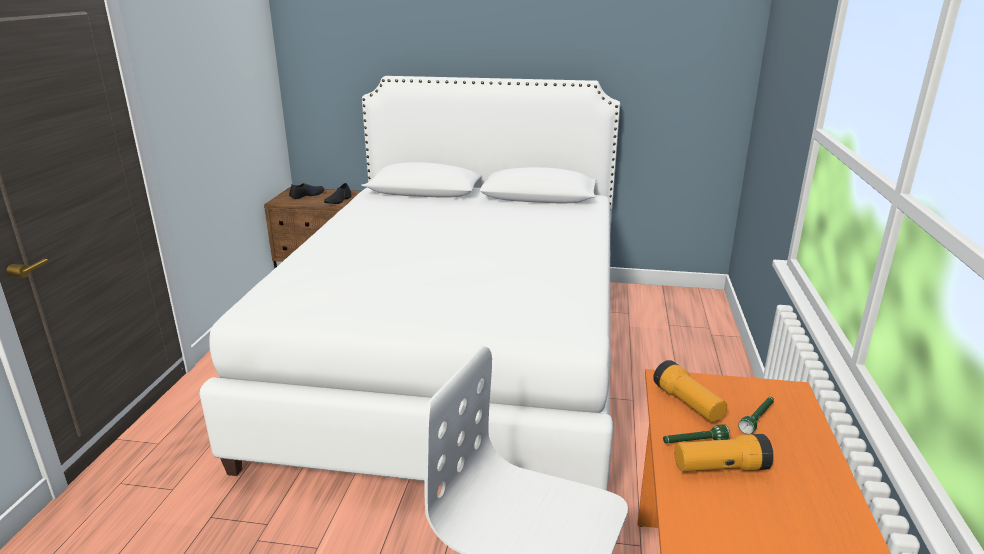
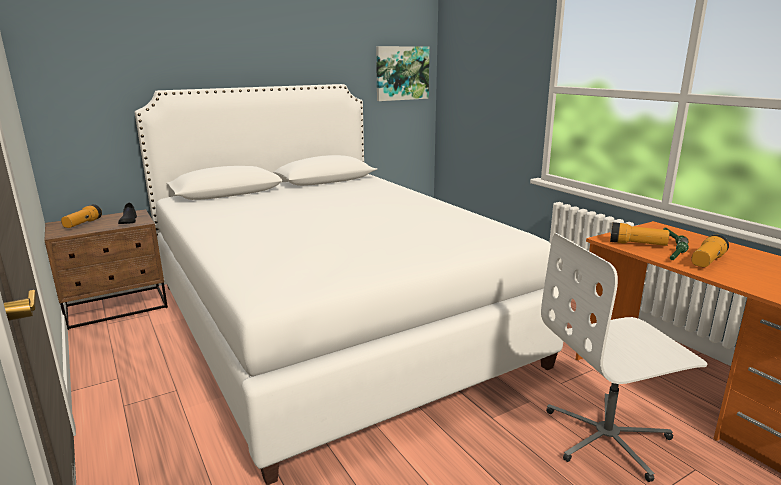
camera: 40 degrees left, 5 degrees down
(307, 195) = (83, 224): black shoe -> flashlight
(697, 70) = (402, 73): none -> picture

